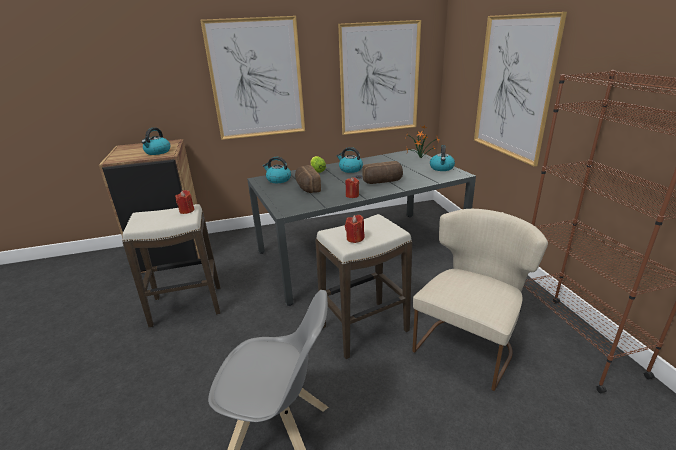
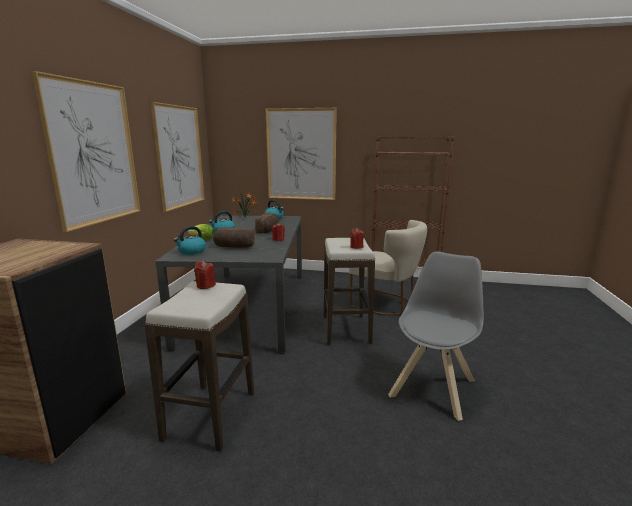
camera: 65 degrees left, 10 degrees down
(157, 152) = (51, 249): kettle -> none
(469, 343) = (386, 304): beige chair -> beige chair turned 150 degrees clockwise

